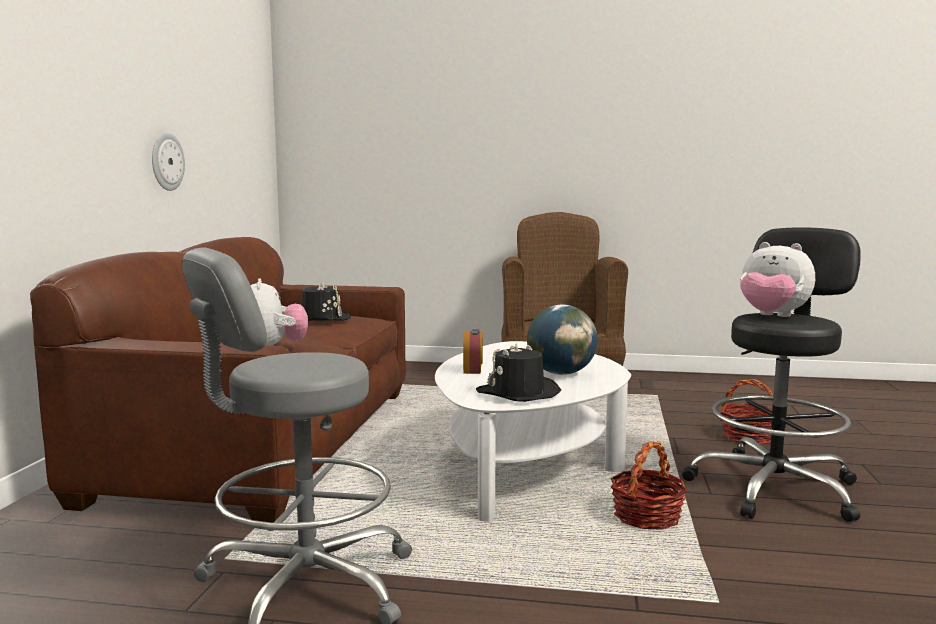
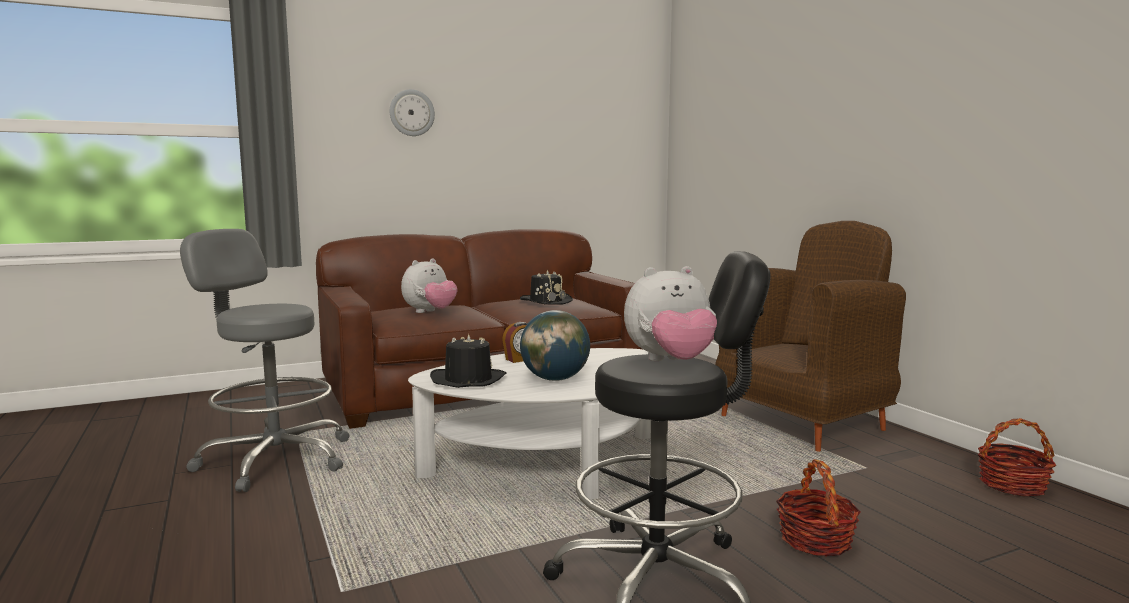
camera: 55 degrees right, 0 degrees up
(166, 161) = (499, 170): wall clock -> wall clock (412, 113)
(647, 516) = (494, 530): basket -> basket (1012, 485)
(772, 316) = (671, 362): plush toy -> plush toy turned 105 degrees counterclockwise

